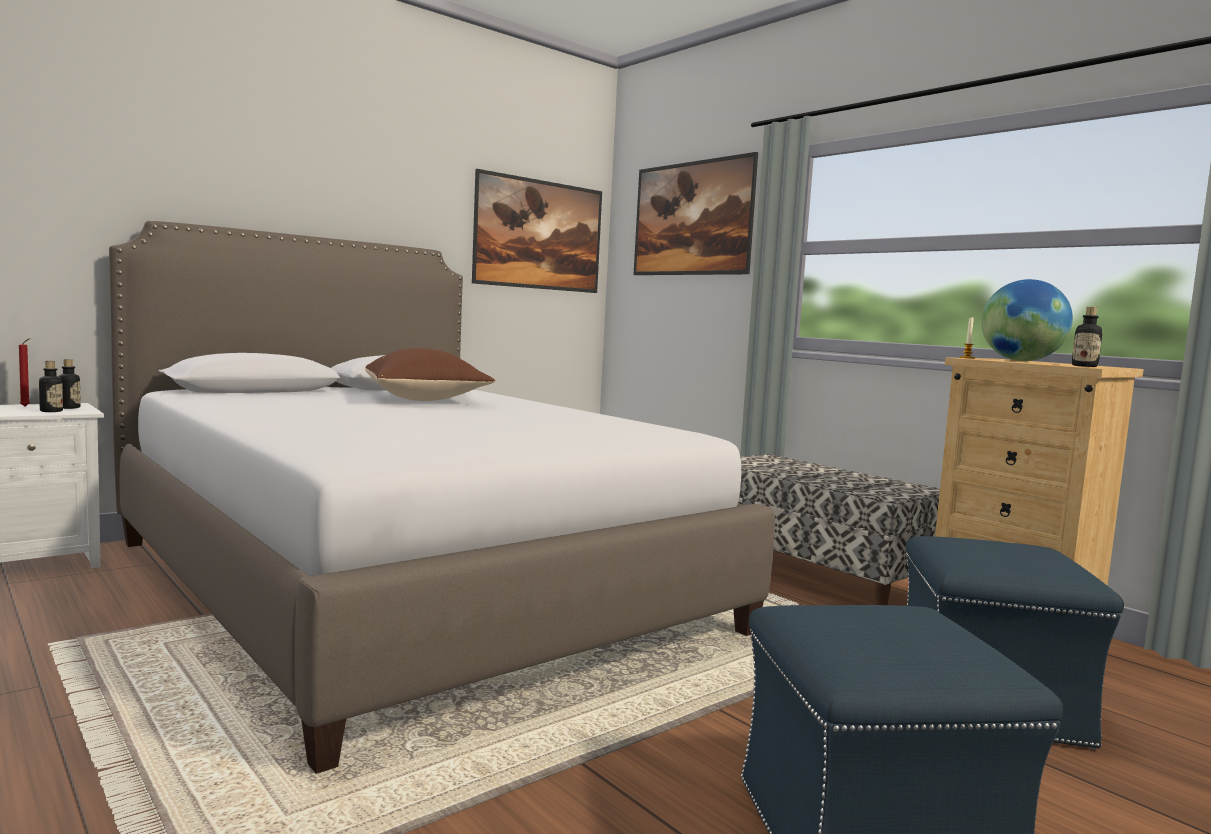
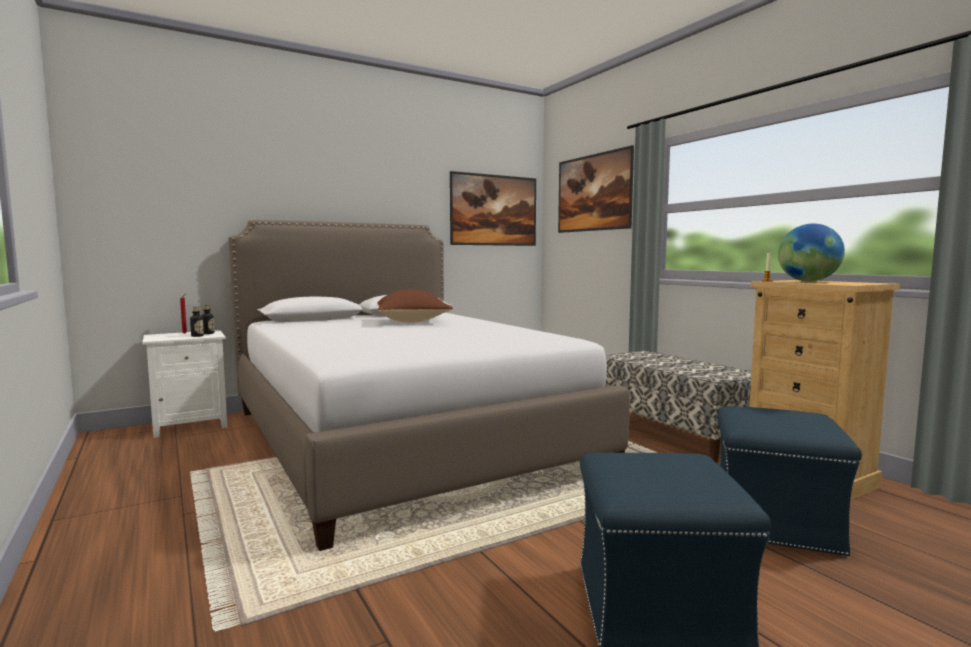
camera: 10 degrees right, 0 degrees up
(1084, 366) = (848, 284): bottle -> none

